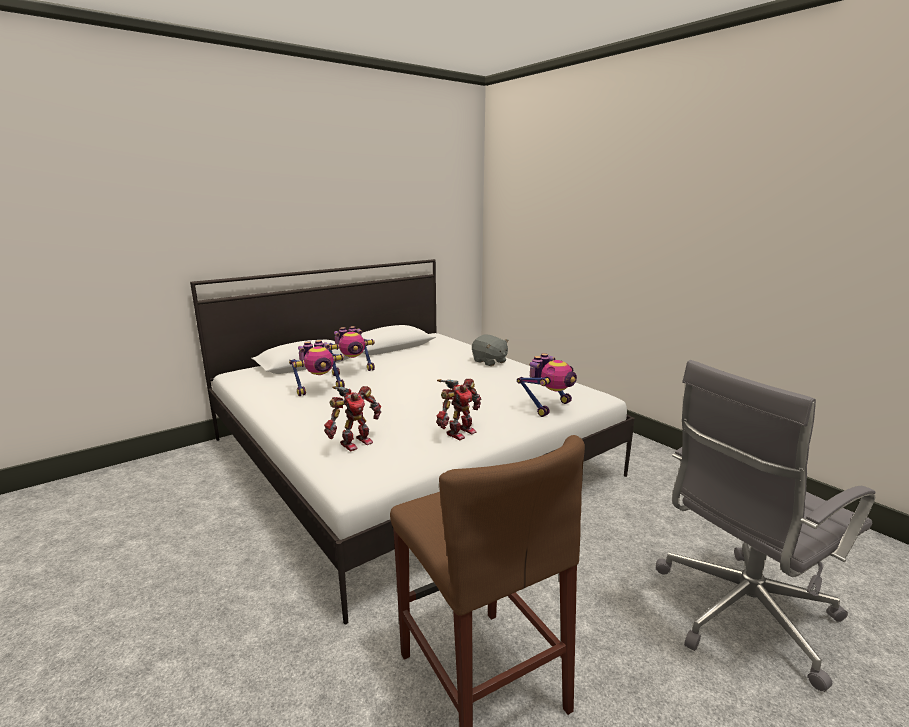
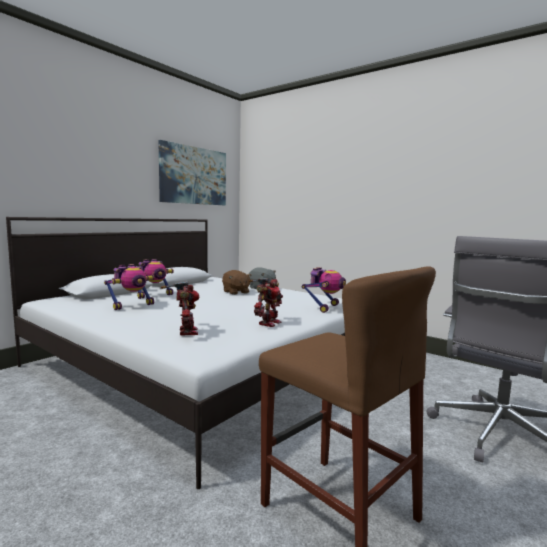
camera: 15 degrees left, 10 degrees down
(355, 442) = (186, 332): toy robot -> toy robot turned 45 degrees counterclockwise
(416, 203) = (194, 175): none -> picture
(452, 368) = (235, 292): none -> brown plush toy

